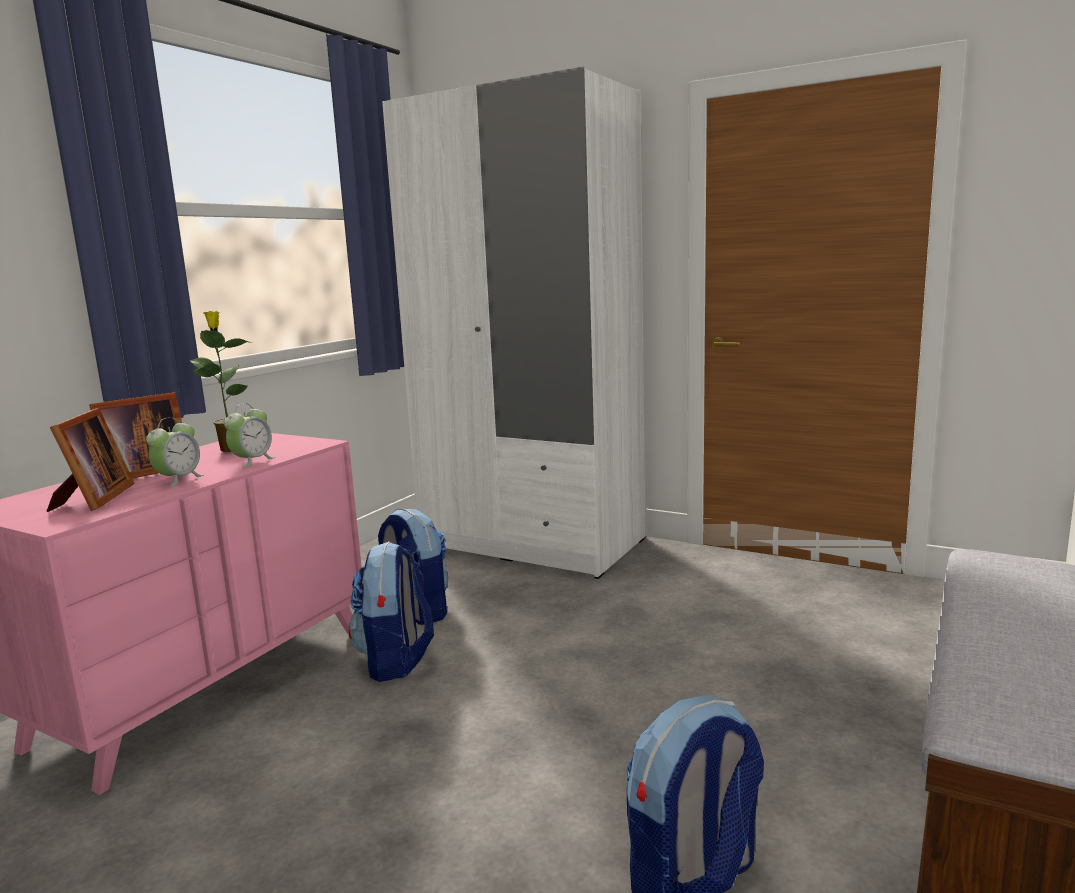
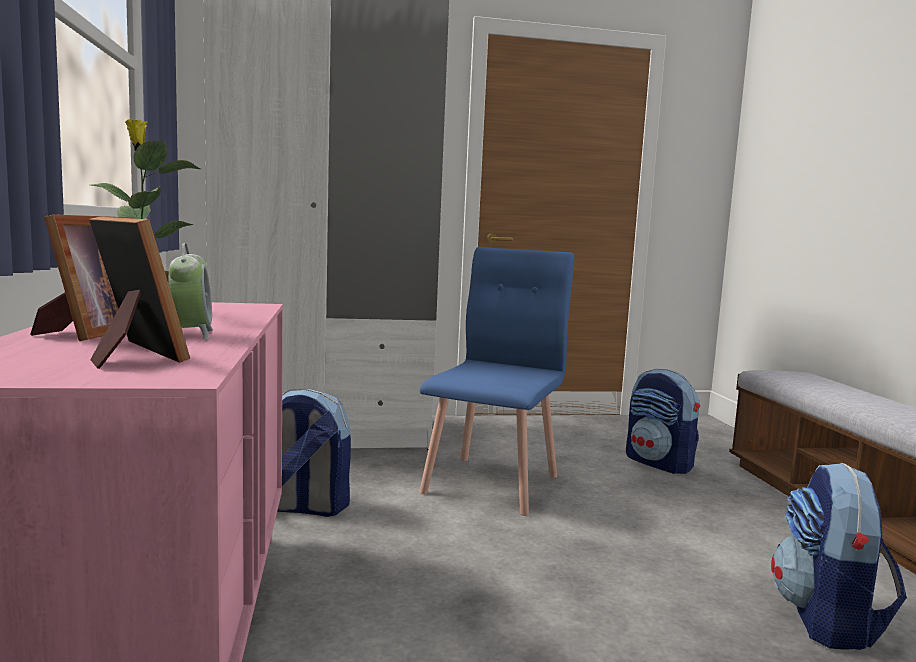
camera: 40 degrees left, 5 degrees down
(252, 461) = (230, 318): alarm clock -> none
(396, 660) = (358, 552): backpack -> backpack (659, 463)
(598, 627) = (492, 483): none -> blue chair

